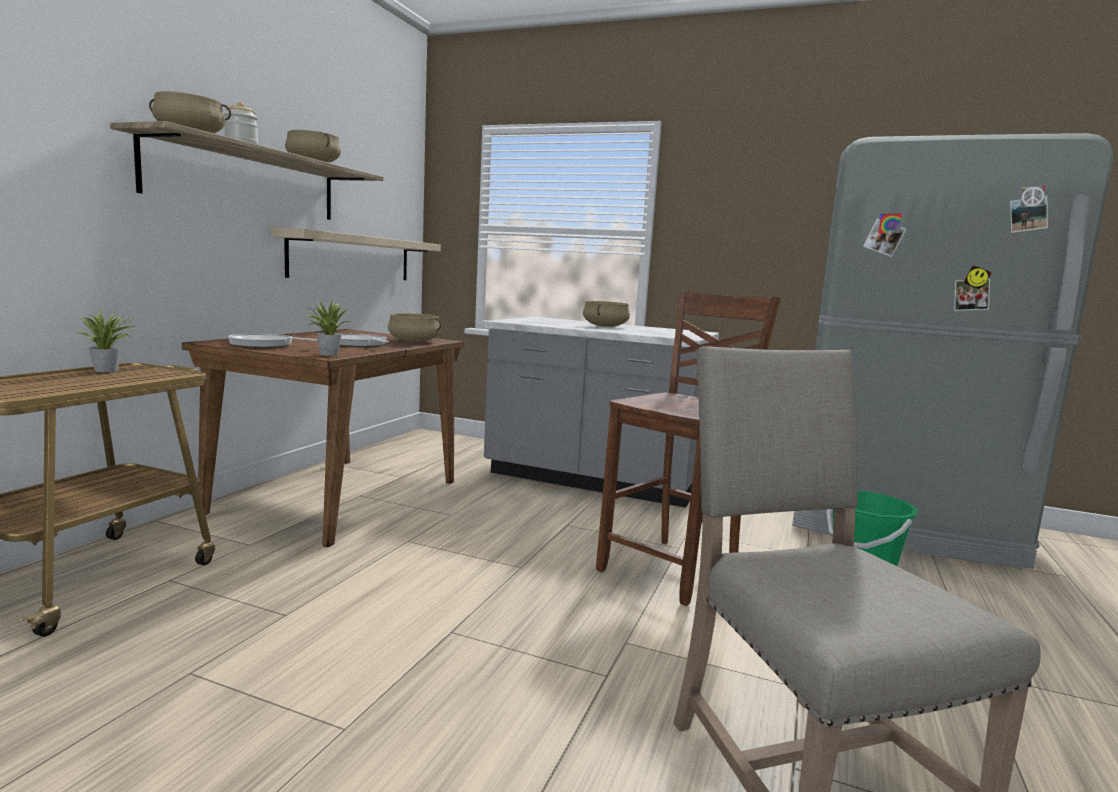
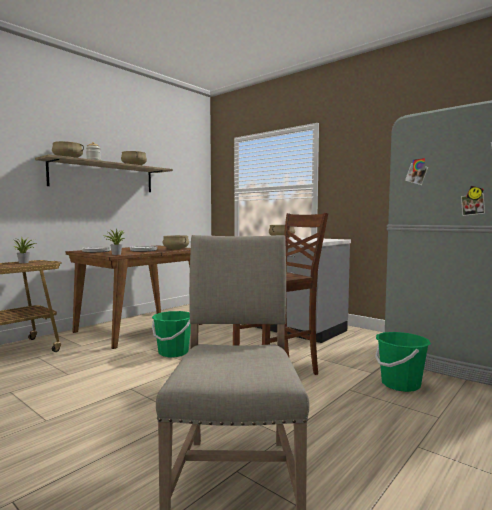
camera: 20 degrees right, 5 degrees down
(352, 257) = (165, 210): beige shelf -> none
(458, 545) = (173, 352): none -> green bucket

